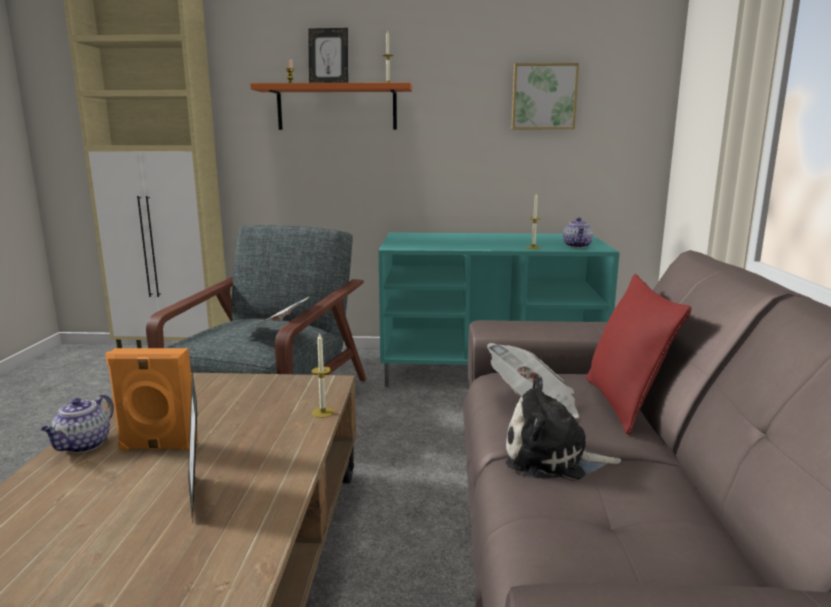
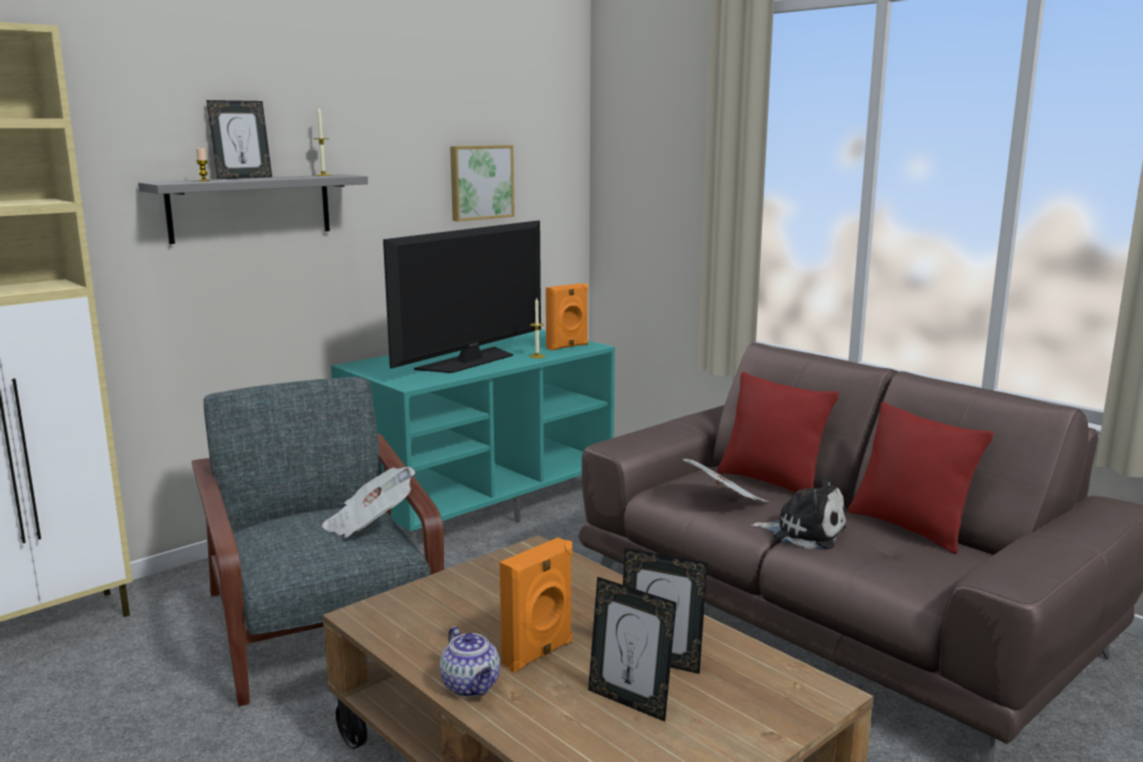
camera: 45 degrees left, 0 degrees up
(108, 511) = (629, 701): none -> picture frame
(323, 412) = (592, 572): candle -> none
(337, 107) = (250, 207): orange shelf -> grey shelf
(475, 242) = (469, 361): none -> television
(552, 458) = (804, 532): plush toy -> plush toy turned 120 degrees counterclockwise
(578, 246) = (568, 346): teapot -> orange speaker
(693, 509) = (910, 528): none -> red pillow

